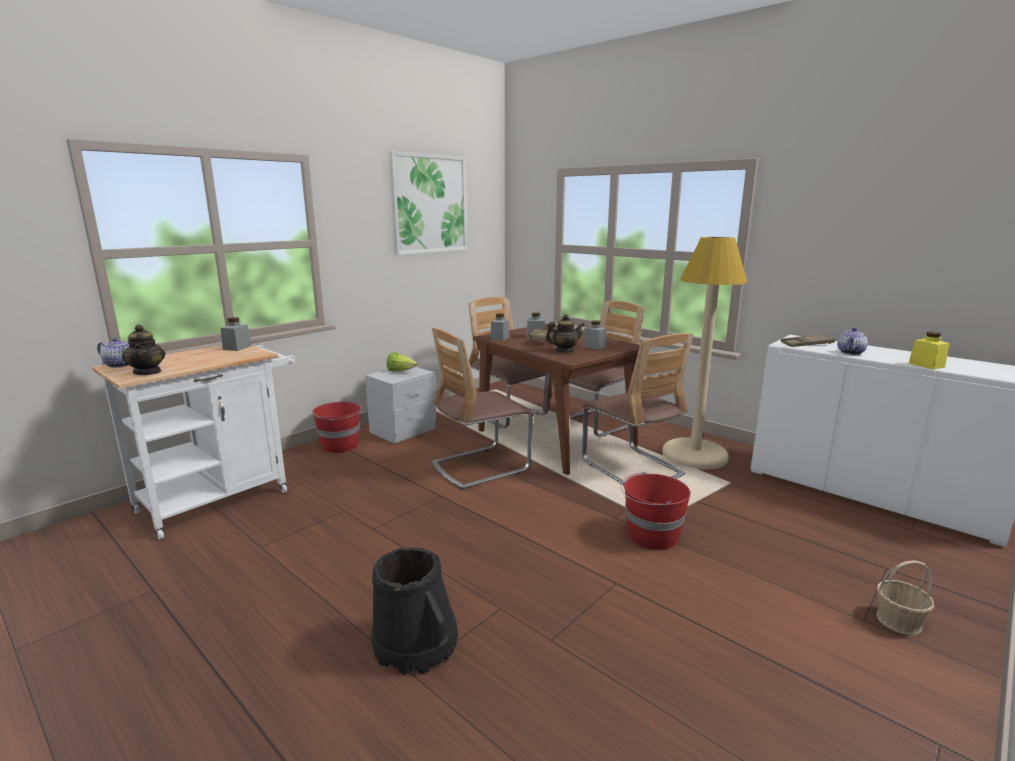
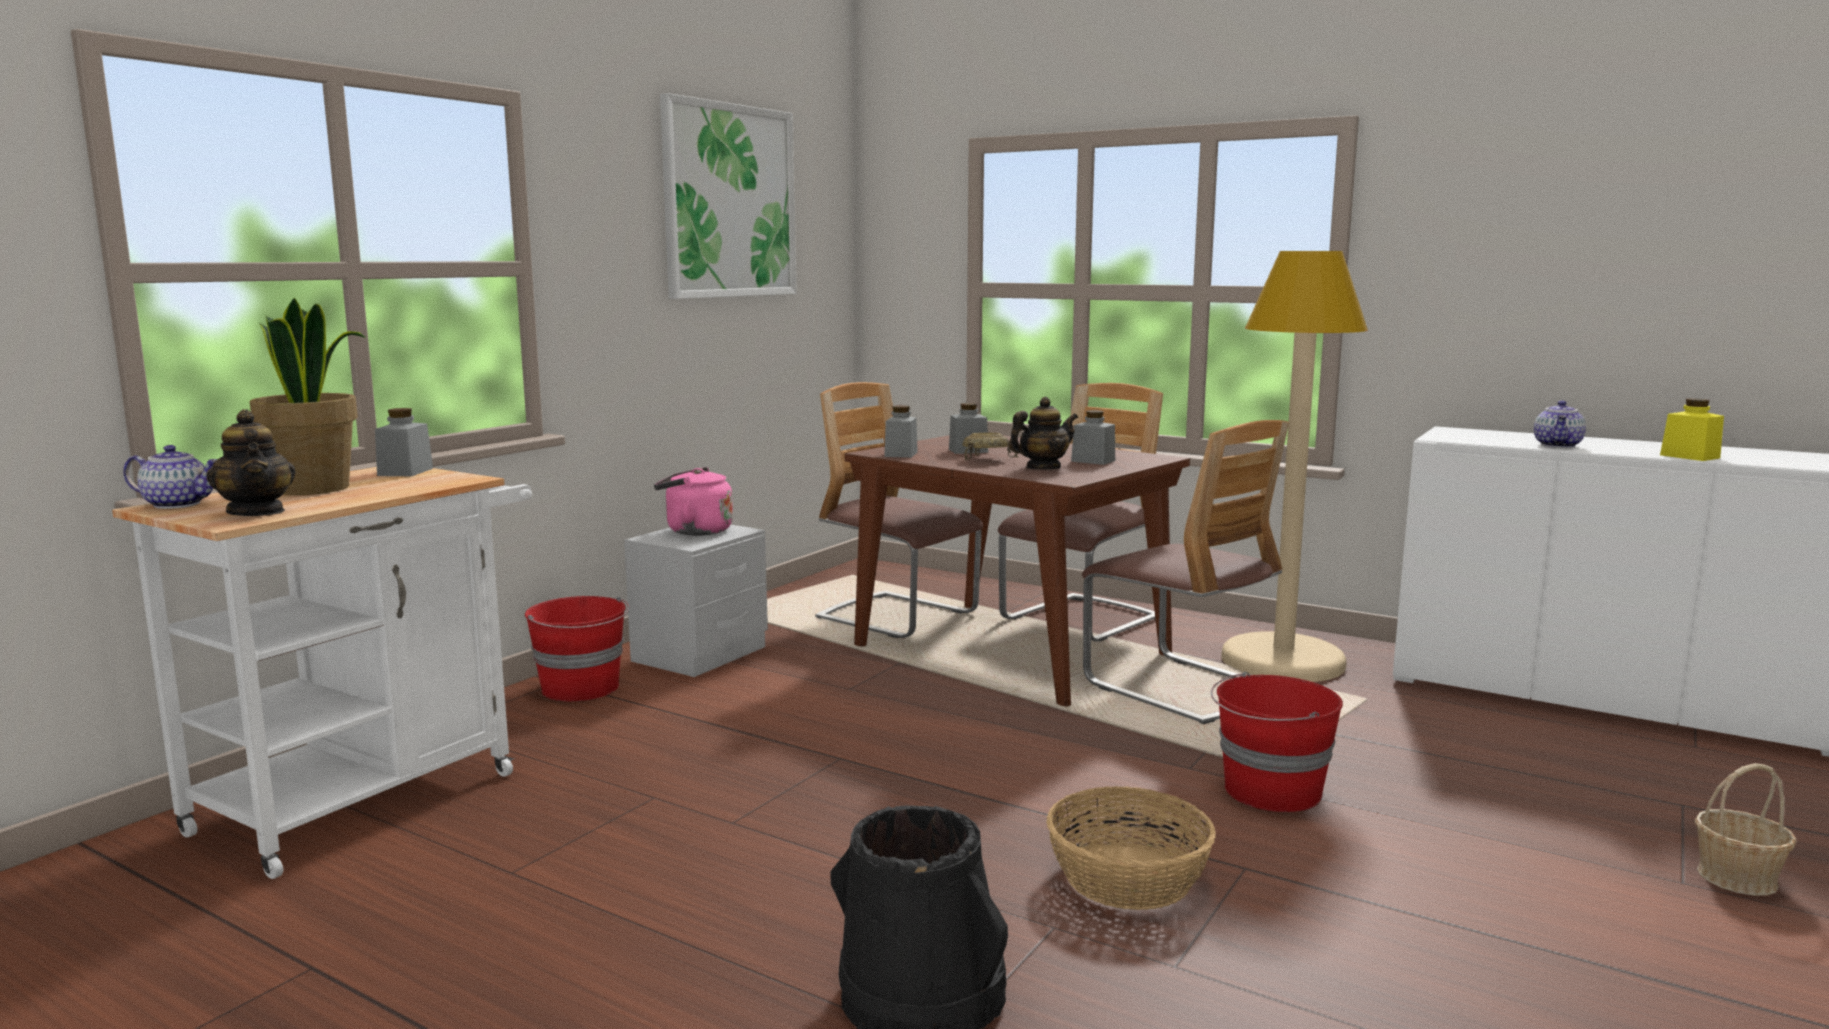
camera: 10 degrees left, 5 degrees down
(187, 357) = (315, 488): none -> potted plant
(400, 371) = (695, 531): lettuce -> pink kettle
(480, 467) = (891, 705): chair -> none
(551, 582) = (1126, 878): none -> basket
(806, 344) = (1477, 437): brown tray -> none

